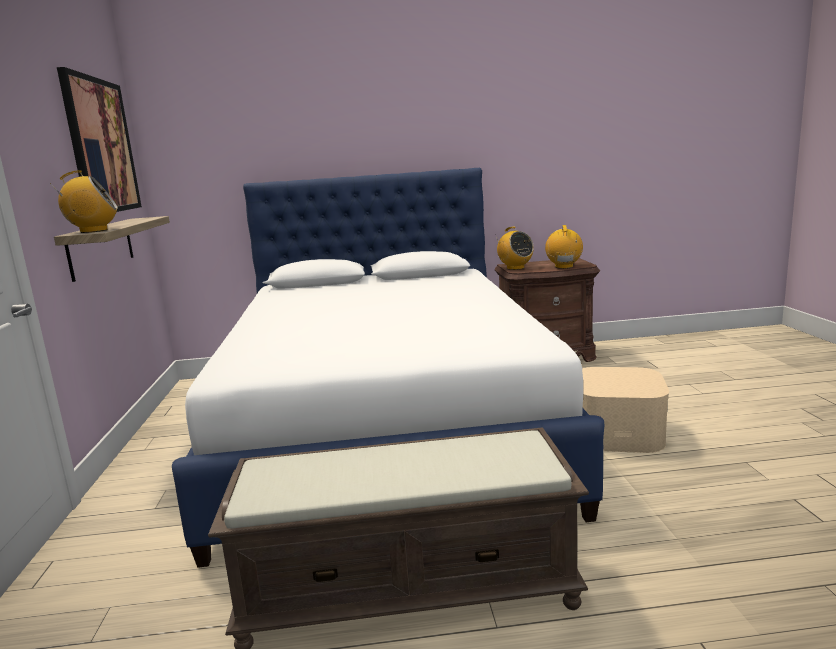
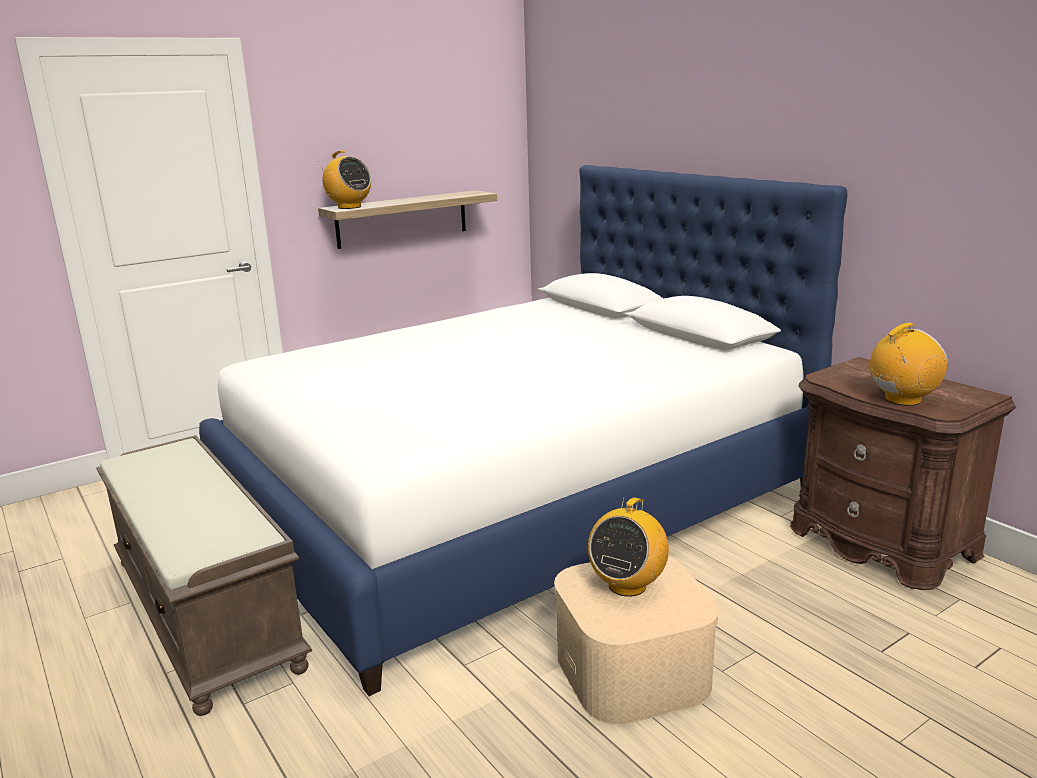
camera: 60 degrees right, 5 degrees up
(101, 146) = (436, 117): picture -> none
(515, 268) = (843, 372): radio -> radio (627, 585)

